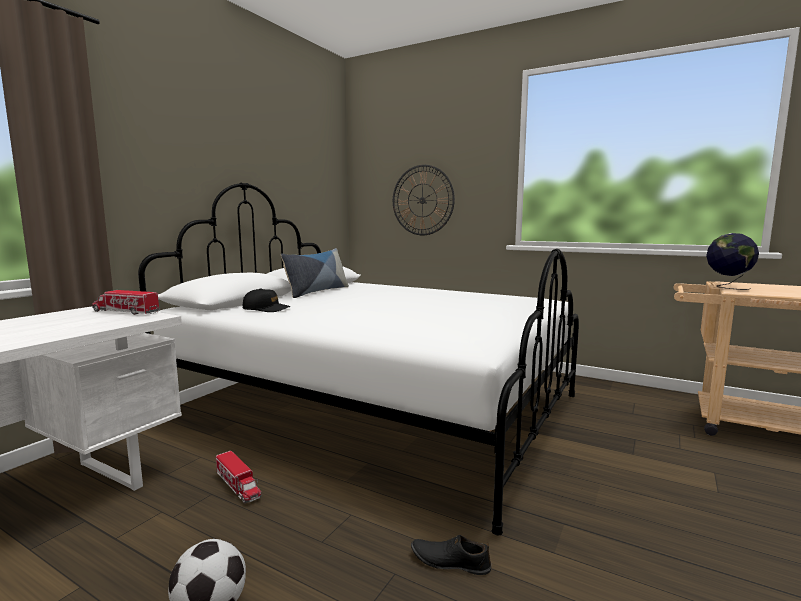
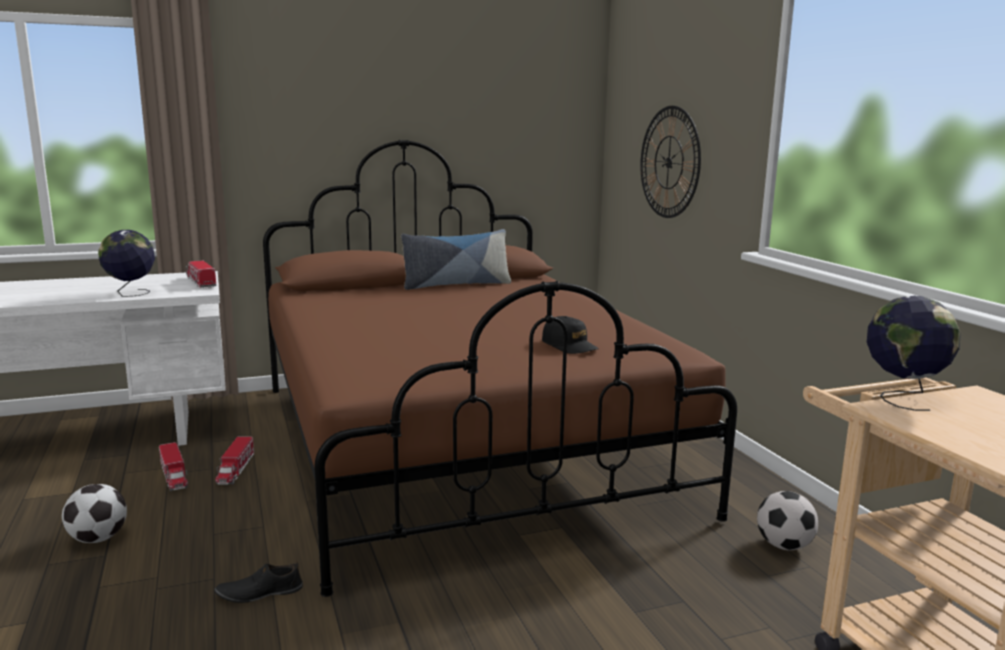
camera: 40 degrees right, 5 degrees up
(74, 329) = (131, 294): none -> globe
(184, 516) = (174, 476): none -> toy truck
(266, 309) = (342, 299): black cap -> black cap (569, 346)
(375, 407) = (459, 445): white bed -> brown bed
(450, 561) = (259, 593): black shoe -> black shoe turned 75 degrees counterclockwise
(610, 398) = (784, 546): none -> football

